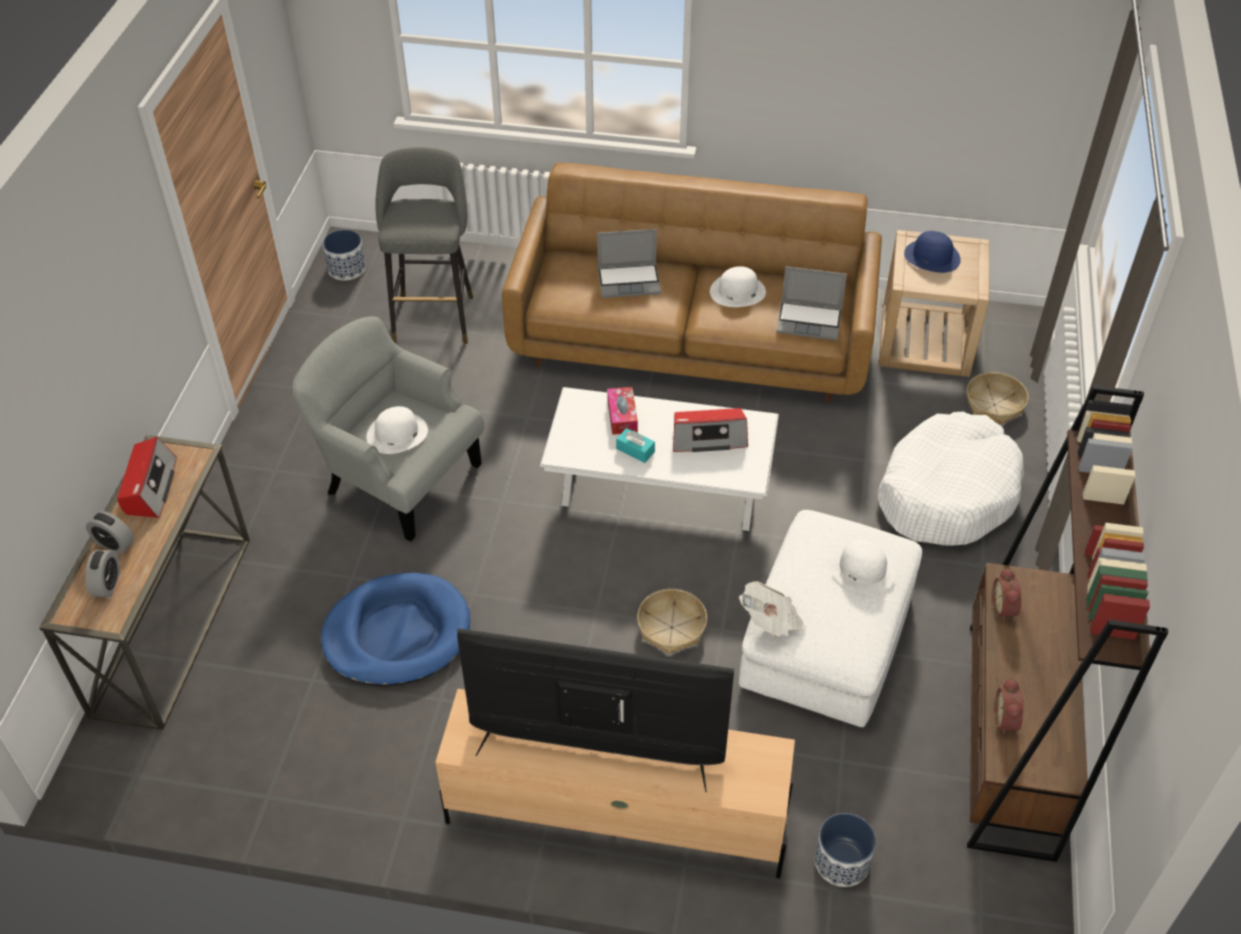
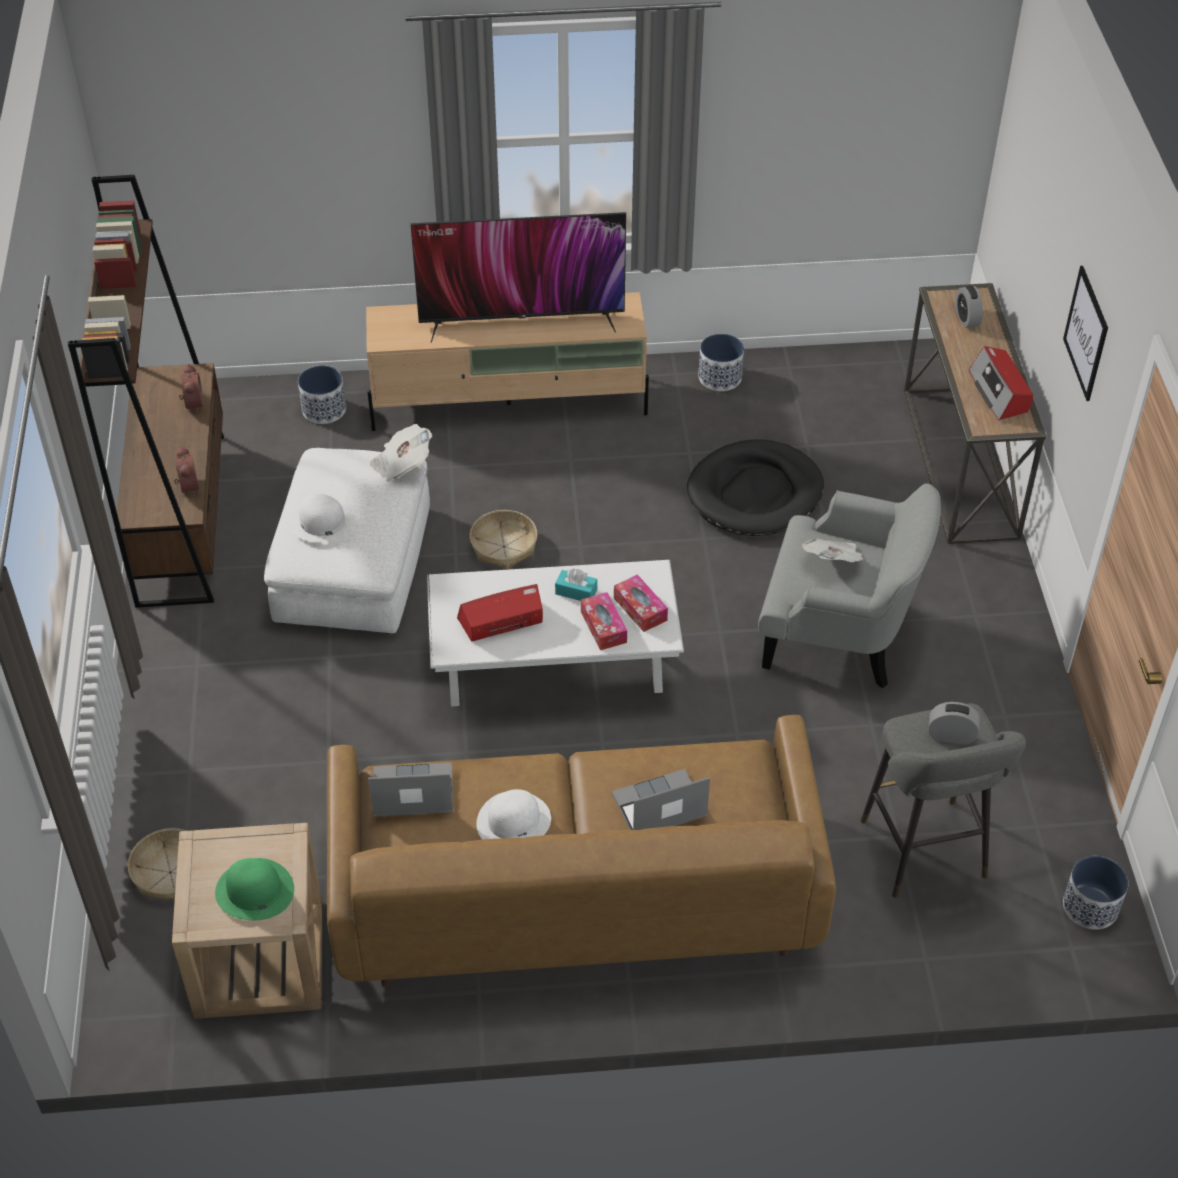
camera: 165 degrees right, 0 degrees up
(113, 297) = (1086, 333): none -> picture
(114, 544) = (988, 345): alarm clock -> alarm clock (951, 736)
(355, 800) = (719, 377): none -> planter
(397, 433) = (833, 561): white hat -> newspaper
(397, 634) = (755, 493): blue dog bed -> black dog bed
(585, 425) = (640, 609): none -> tissue box
(932, 256) = (254, 891): blue hat -> green hat
(946, 493) = (234, 739): white dog bed -> none

